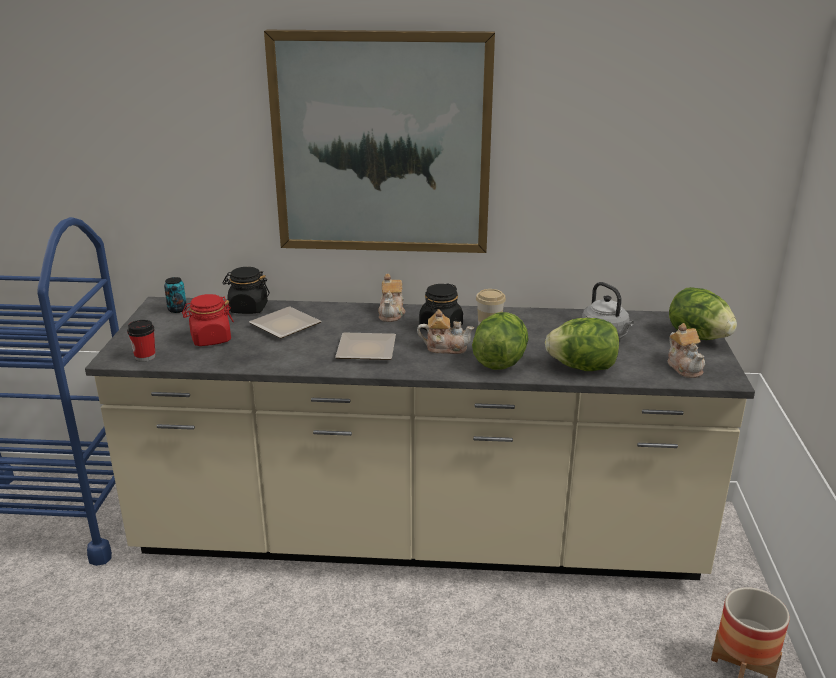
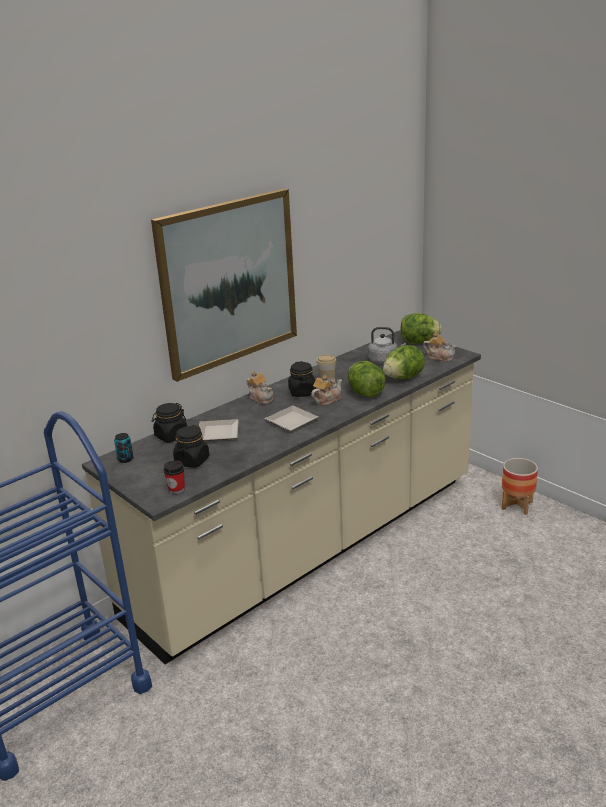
camera: 45 degrees left, 0 degrees up
(210, 339) = (192, 461): red jar -> black jar

